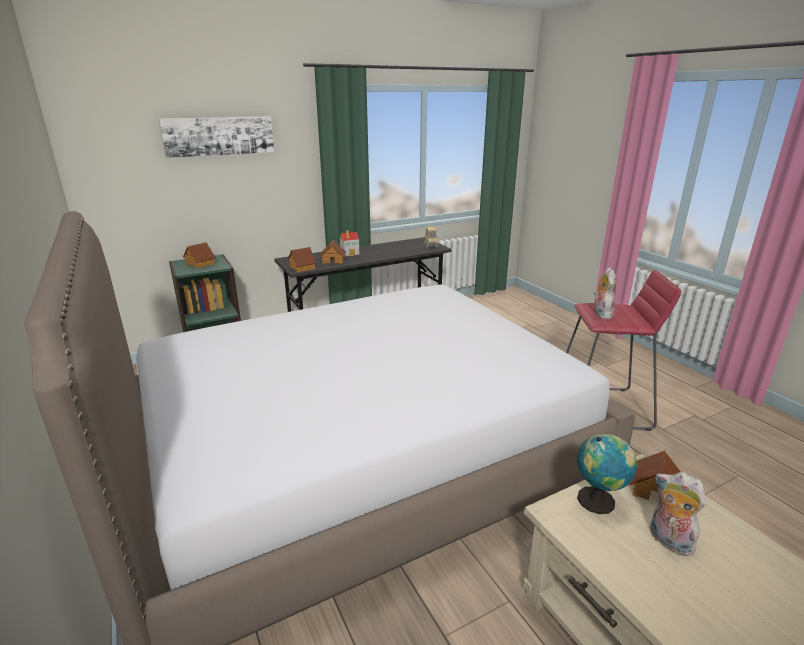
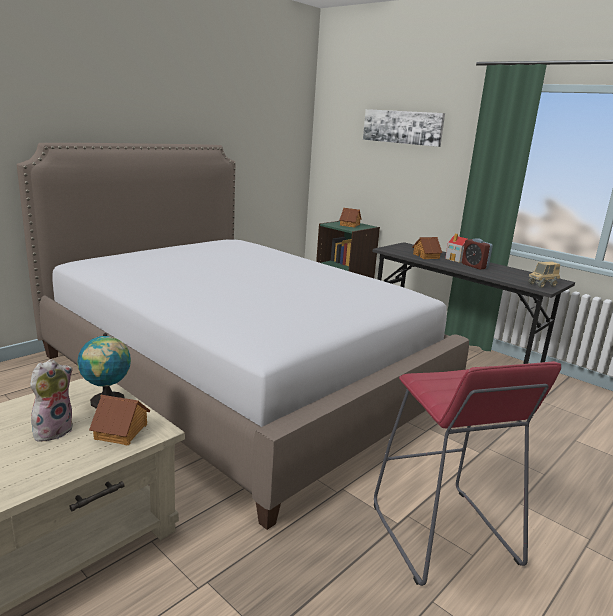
camera: 70 degrees right, 5 degrees down
(302, 267) = (393, 250): toy house -> none
(373, 252) = (474, 266): none -> alarm clock
(601, 314) = (449, 379): plush toy -> none

